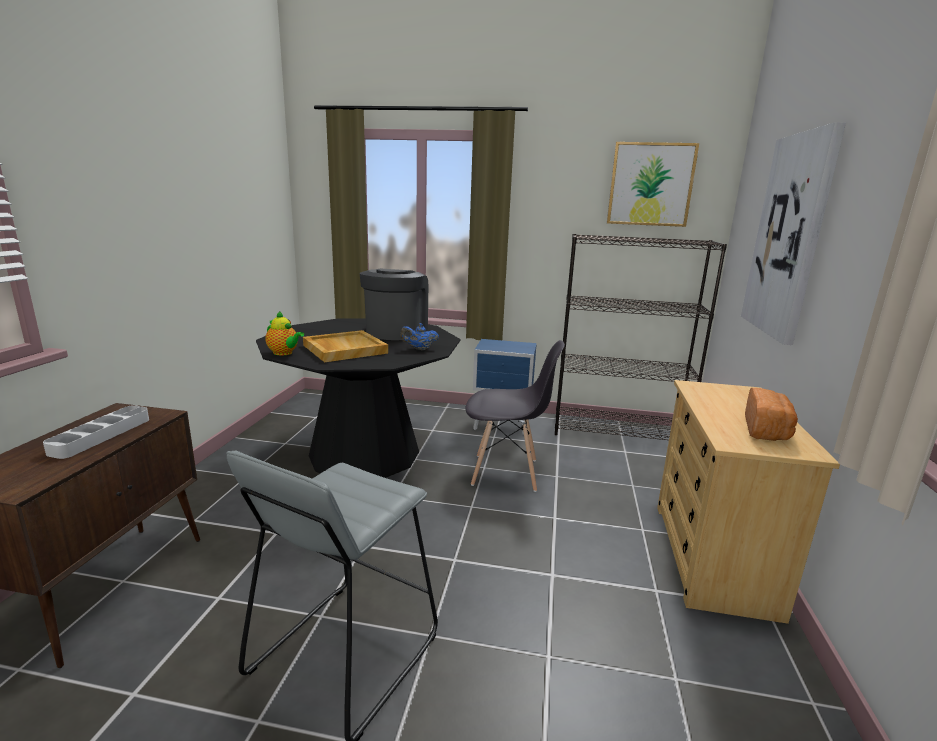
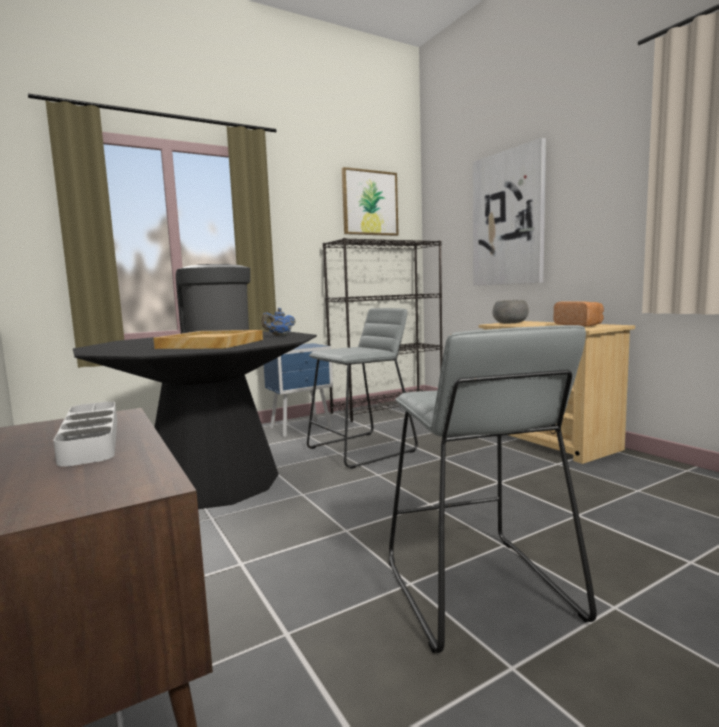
camera: 40 degrees left, 10 degrees down
(284, 353) = (155, 352): teapot -> none
(506, 472) = (361, 449): grey chair -> grey stool
(715, 390) = (509, 323): none -> grey bowl

